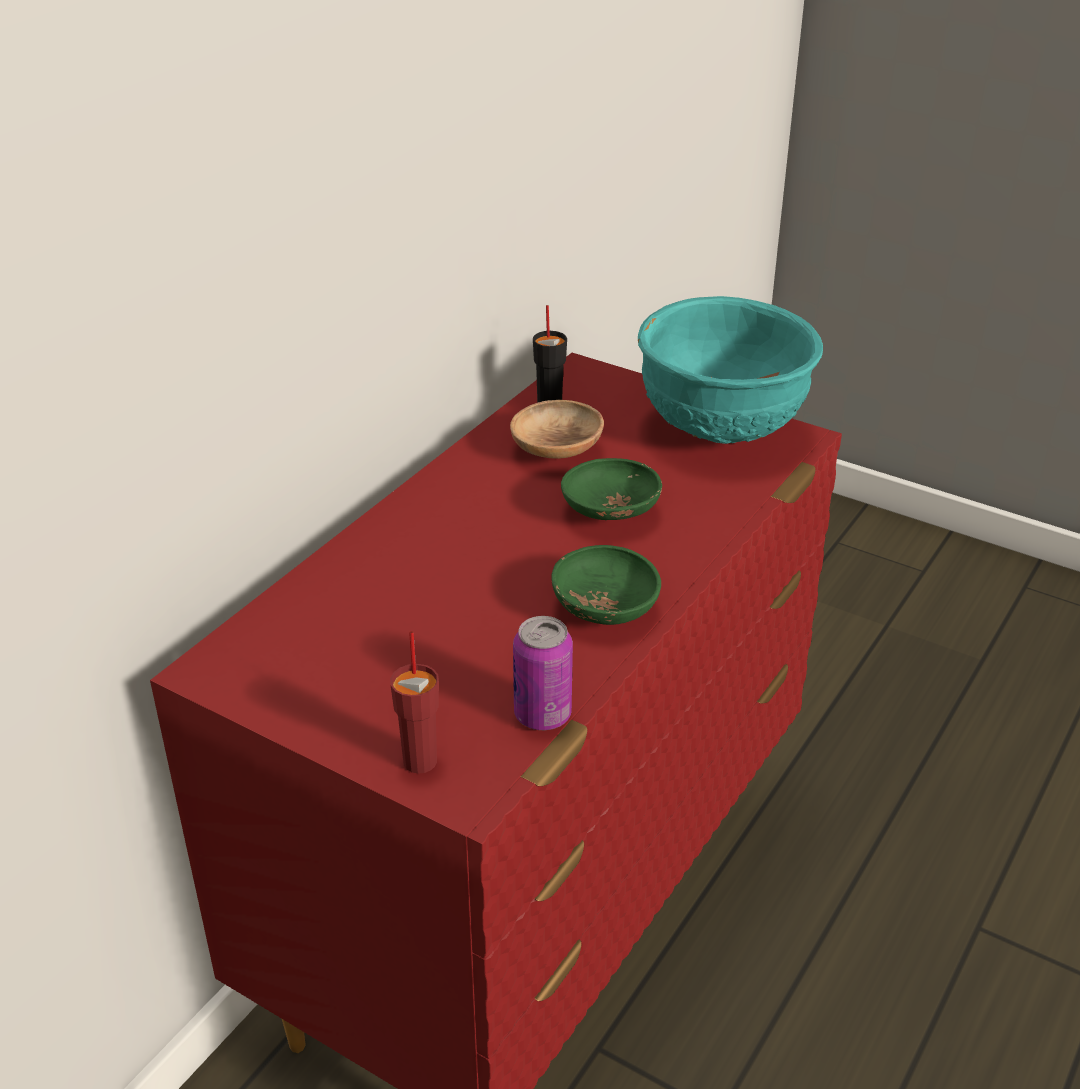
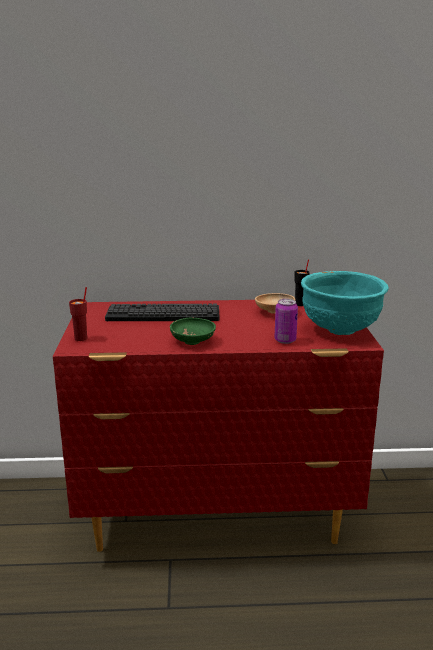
camera: 55 degrees right, 15 degrees down
(406, 586) = (163, 314): none -> keyboard
(542, 715) = (122, 347): can -> can (285, 340)
(610, 512) = (251, 328): green bowl -> none

